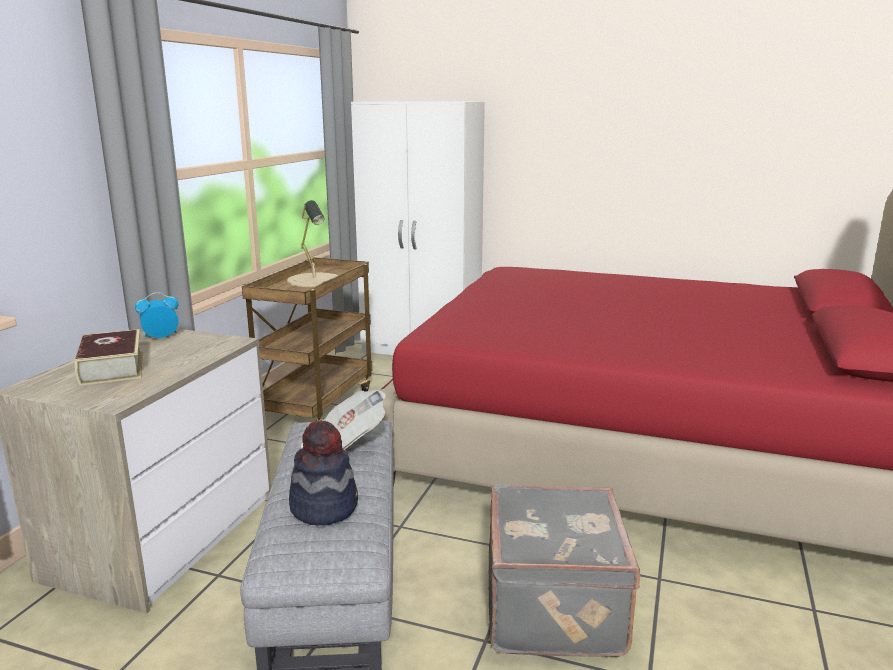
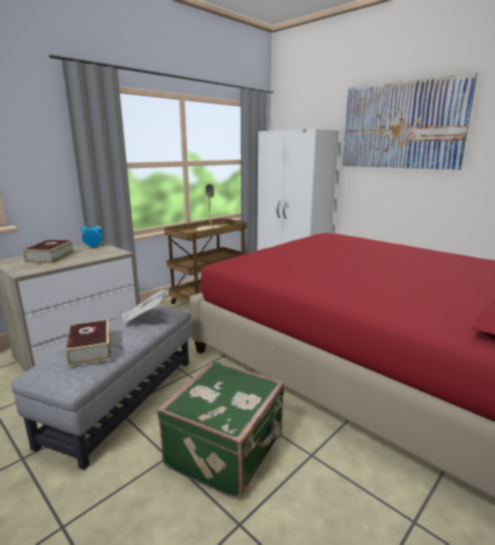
camera: 25 degrees right, 0 degrees up
(324, 507) = (90, 349): hat -> book
(556, 607) = (227, 450): grey suitcase -> green suitcase
(585, 98) = (401, 125): none -> picture

